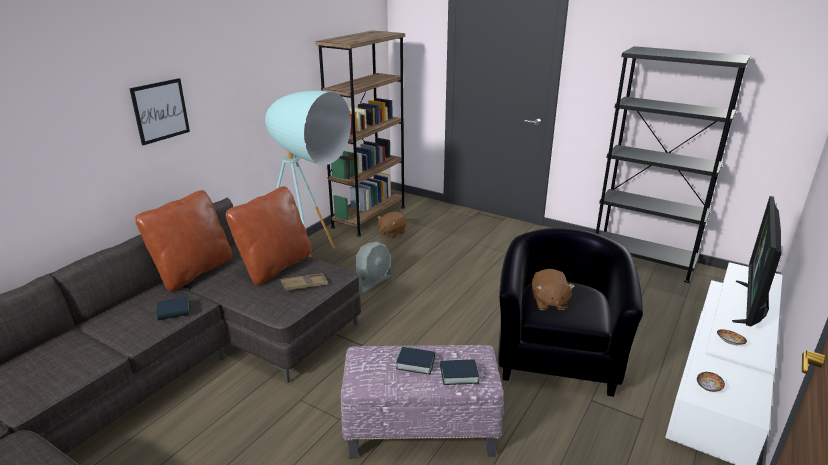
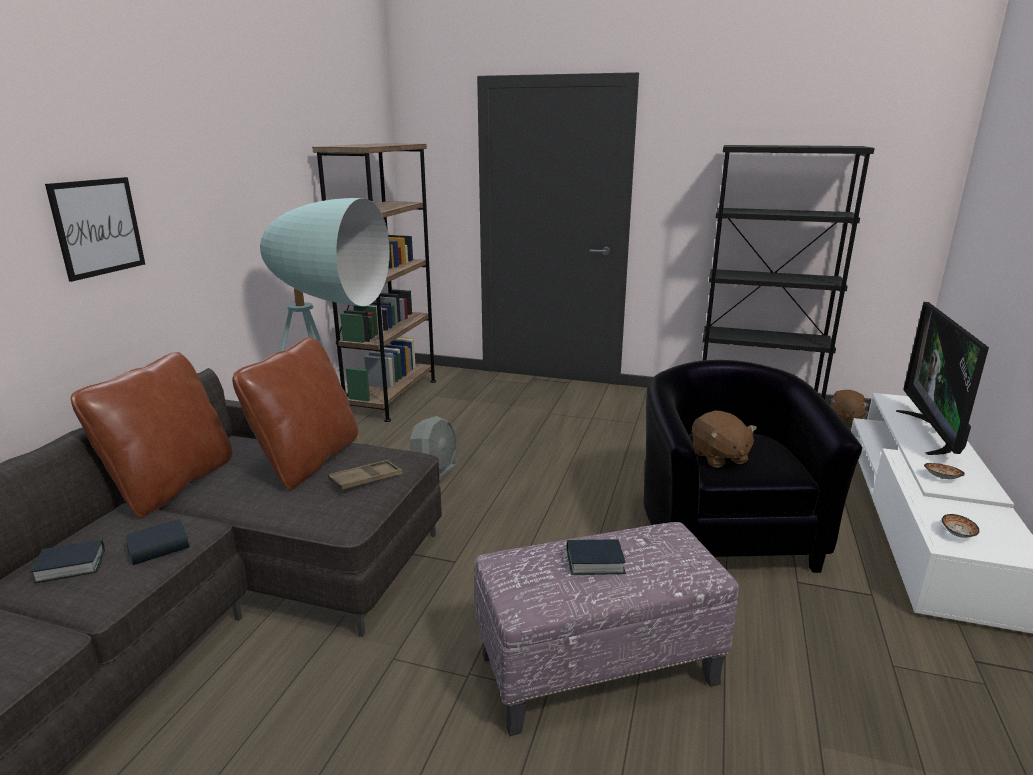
camera: 15 degrees left, 5 degrees down
(391, 233) = (431, 412): brown plush toy -> brown plush toy (844, 420)
(459, 375) = (666, 567): book -> book (71, 566)

